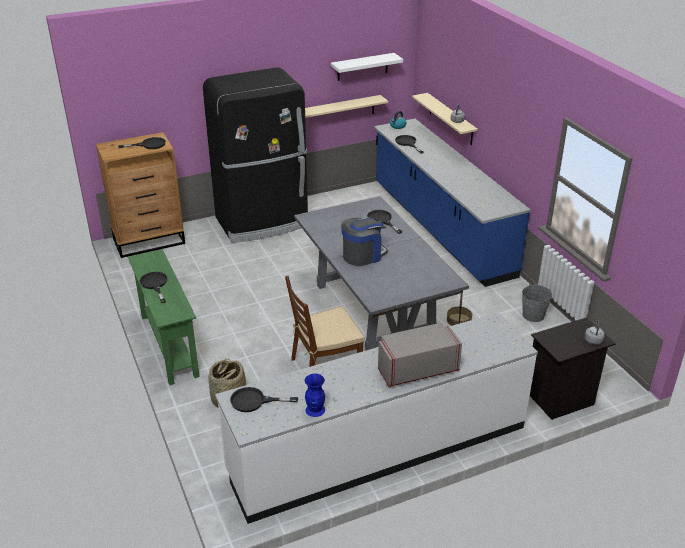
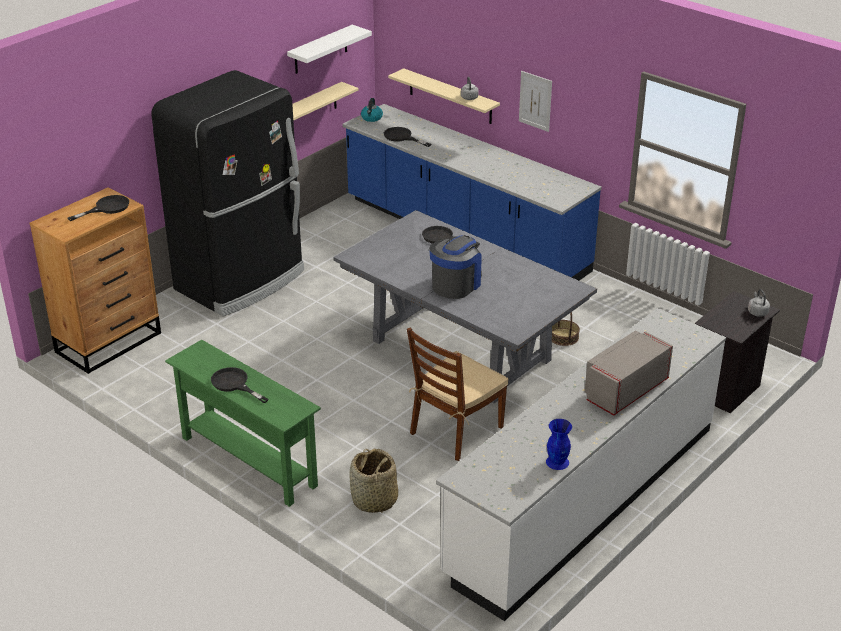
camera: 25 degrees left, 0 degrees up
(254, 401) = (486, 474): black frying pan -> none
(498, 131) = (535, 101): none -> picture
(533, 315) = (636, 309): grey bucket -> none

